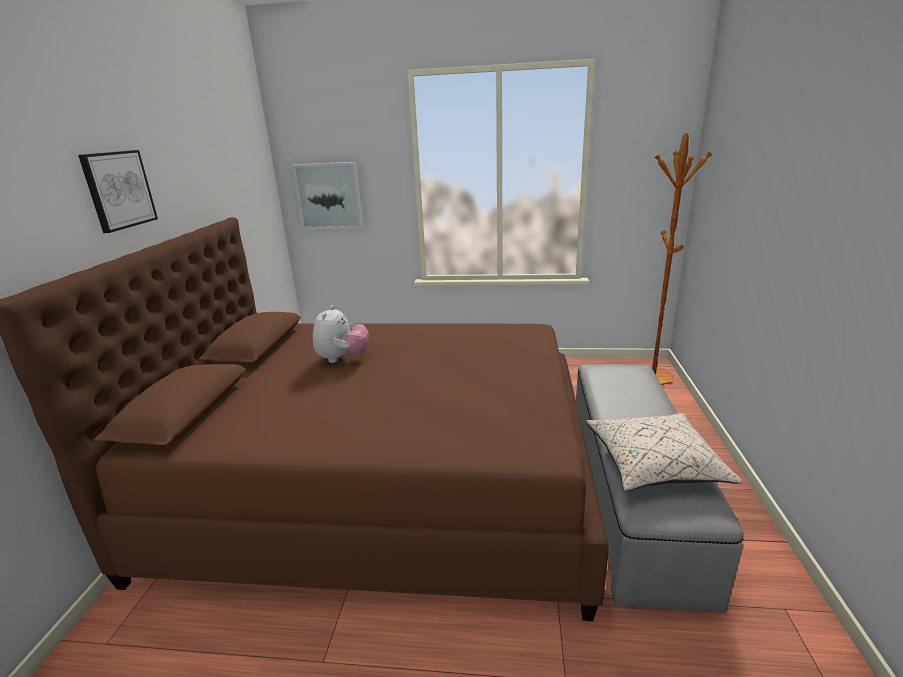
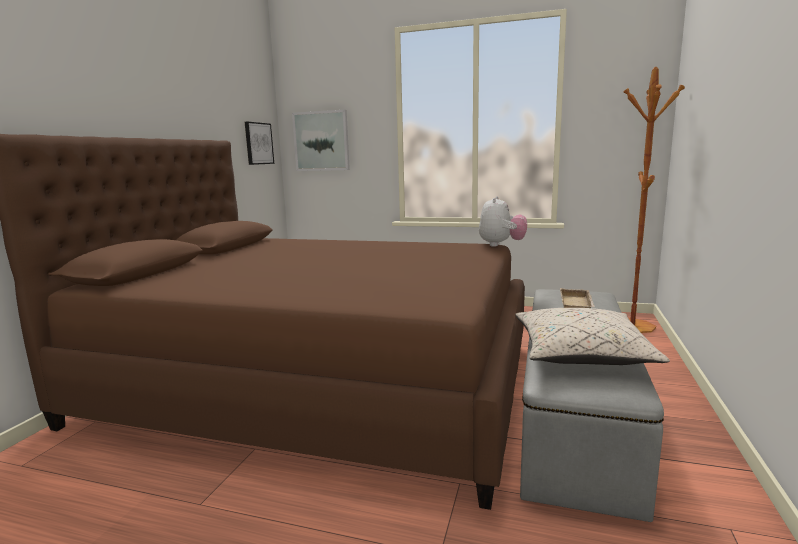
camera: 10 degrees right, 10 degrees down
(118, 190) = (121, 88): picture -> picture (258, 143)
(342, 358) = (293, 254): plush toy -> plush toy (501, 245)
(626, 388) = (577, 304): none -> beige tray

